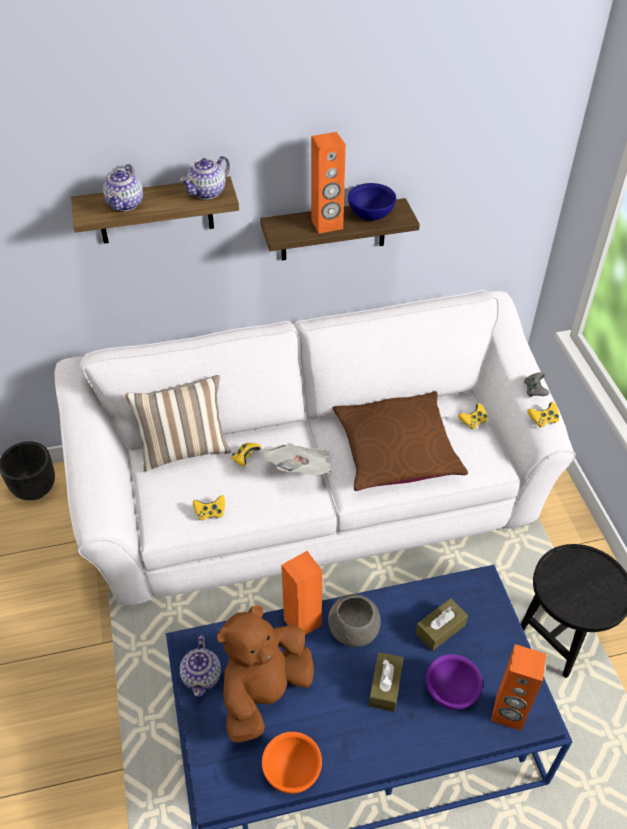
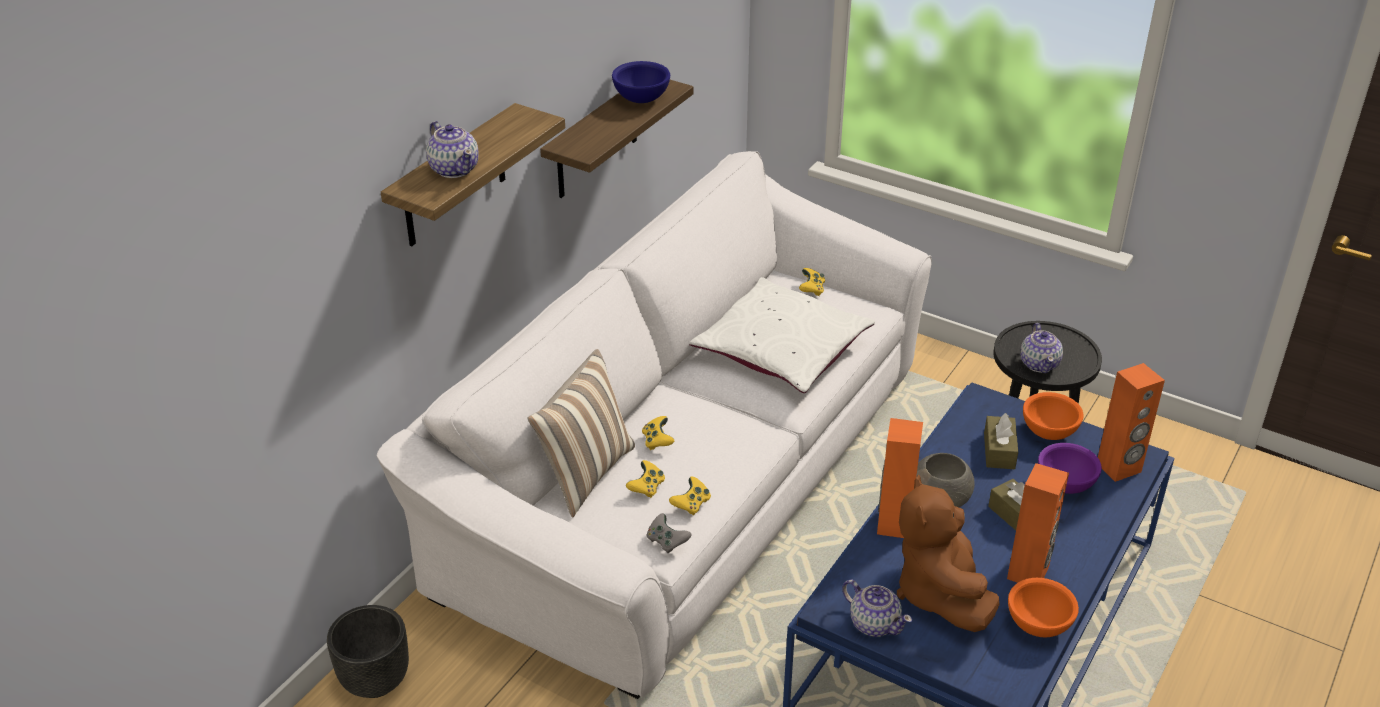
camera: 45 degrees left, 10 degrees down
(208, 192) = (519, 123): teapot -> teapot (1039, 364)
(301, 470) = (722, 418): newspaper -> none
(327, 224) = (614, 124): orange speaker -> orange speaker (1028, 573)
(396, 450) = (781, 349): brown pillow -> white pillow
(495, 644) = (1049, 431): none -> orange bowl
(534, 390) = (850, 223): grey game controller -> grey game controller (666, 542)
(543, 420) = (884, 243): yellow game controller -> yellow game controller (646, 488)

